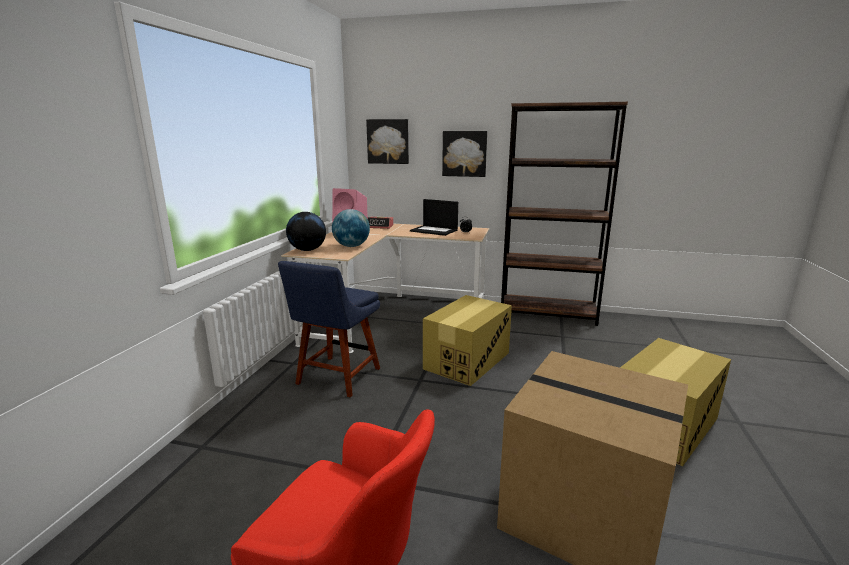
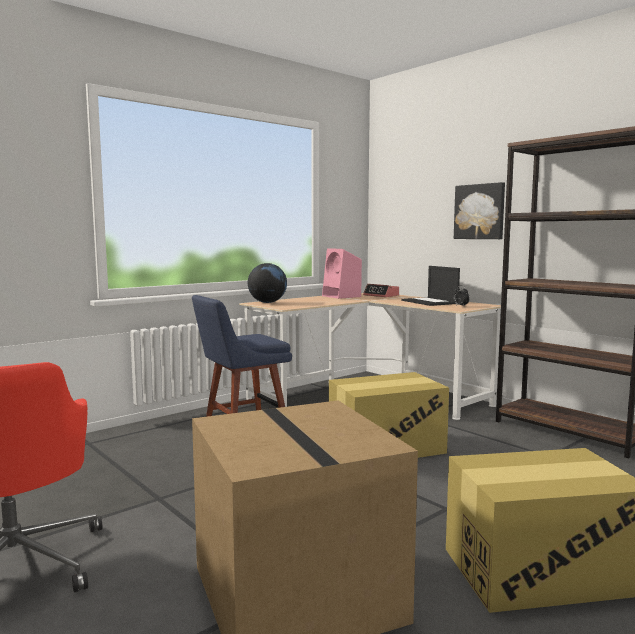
camera: 35 degrees right, 10 degrees down
(351, 246) = (311, 304): globe -> none
(388, 141) = (404, 202): picture -> none

